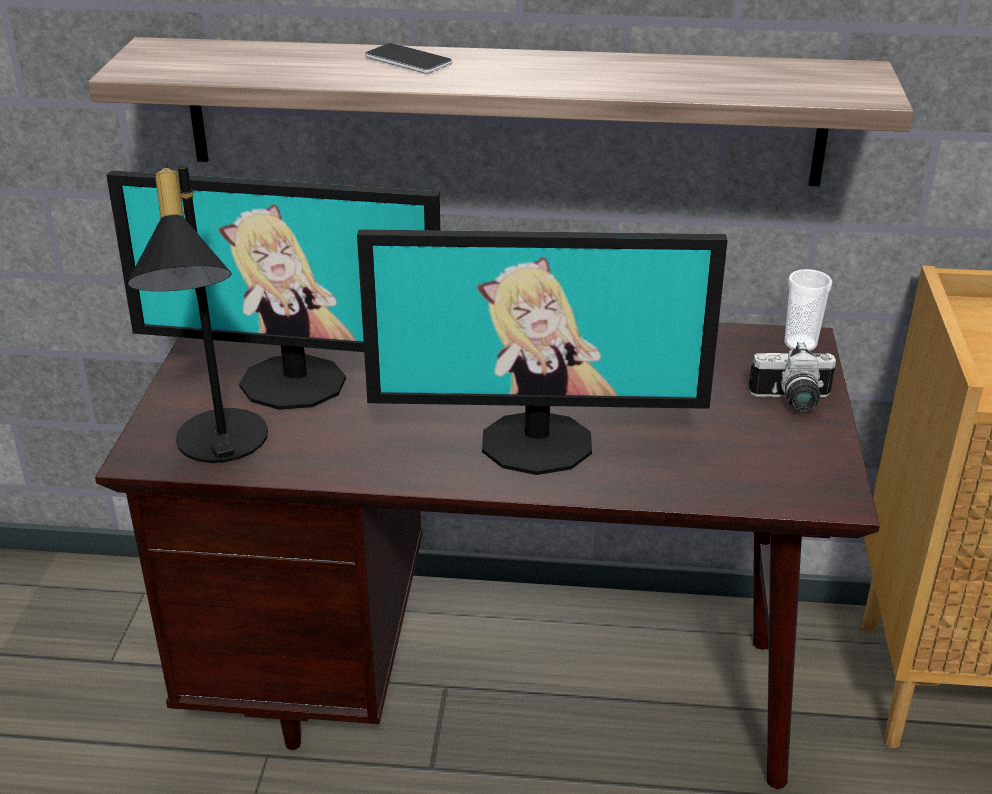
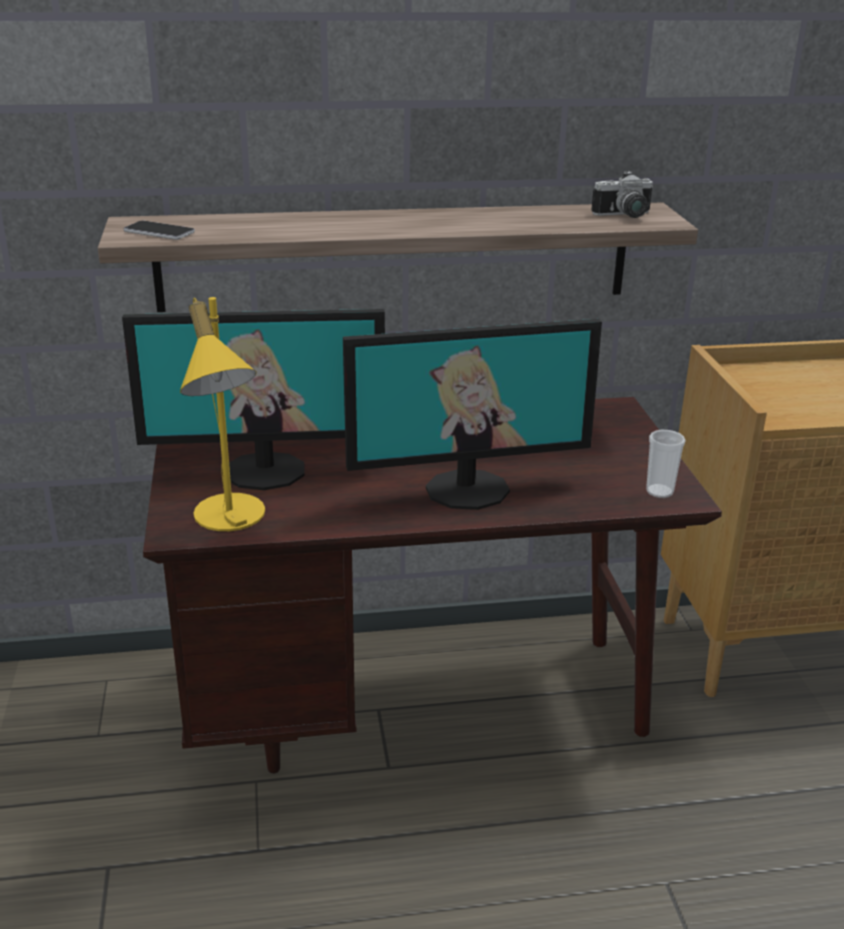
camera: 15 degrees left, 5 degrees down
(216, 447) = (229, 520): black table lamp -> yellow table lamp
(408, 60) = (334, 220): phone -> phone (159, 232)
(792, 401) = (629, 444): camera -> camera (625, 216)
(800, 344) = (617, 408): cup -> cup (659, 492)

